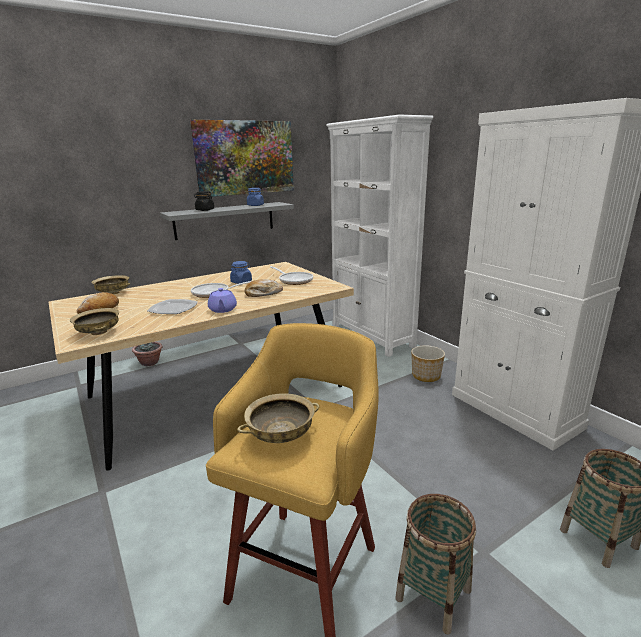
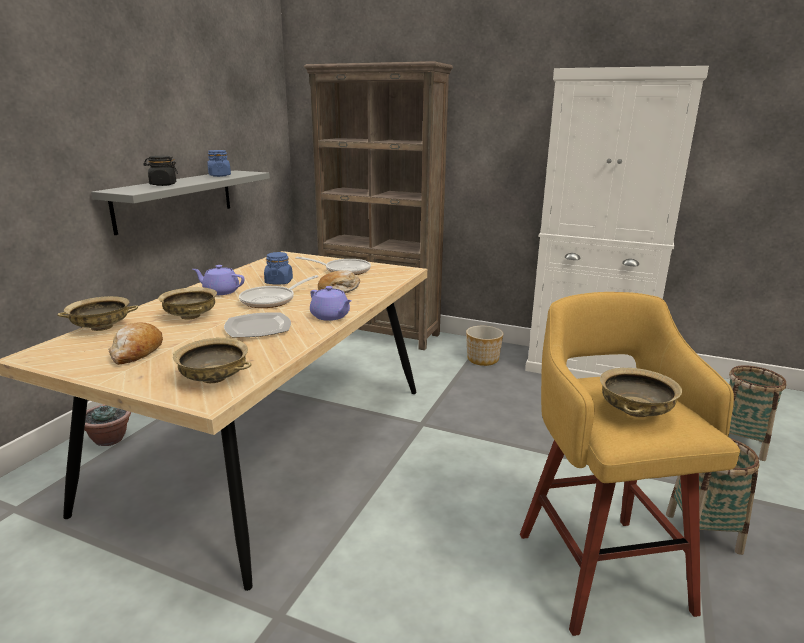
camera: 35 degrees left, 0 degrees up
(158, 294) = (190, 316): none -> beige bowl
(200, 283) = (220, 291): none -> purple teapot
(245, 158) = (194, 106): picture -> none
(372, 336) = (381, 333): white bookcase -> brown bookcase

